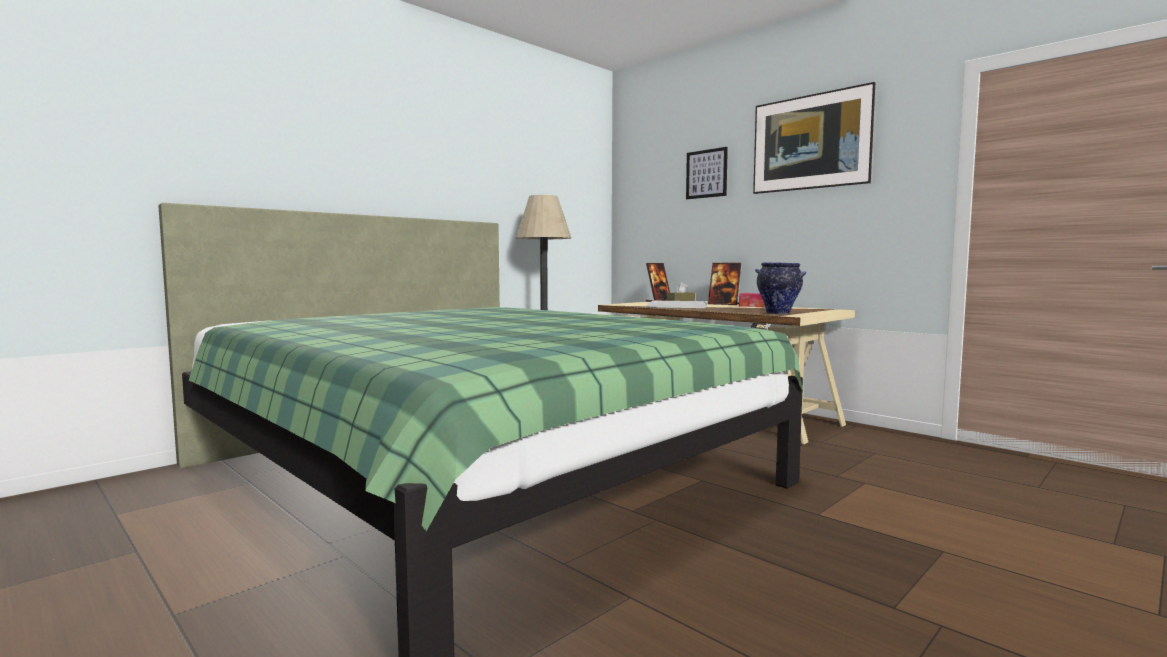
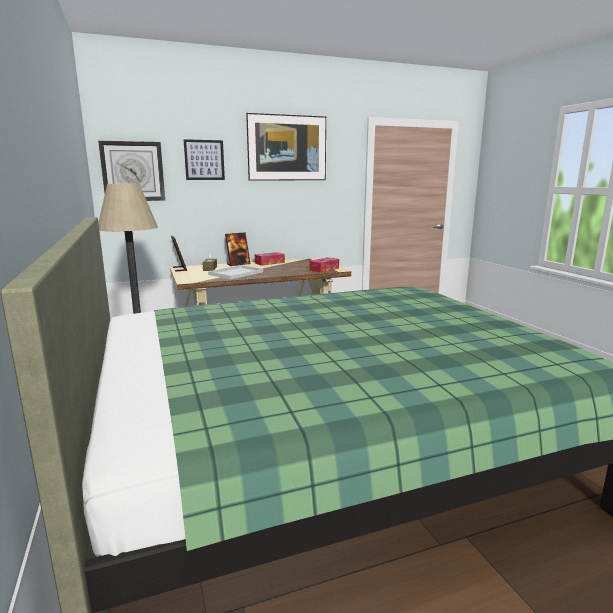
camera: 65 degrees left, 10 degrees up
(642, 194) = (133, 171): none -> wall clock
(778, 313) = (324, 269): vase -> tissue box

